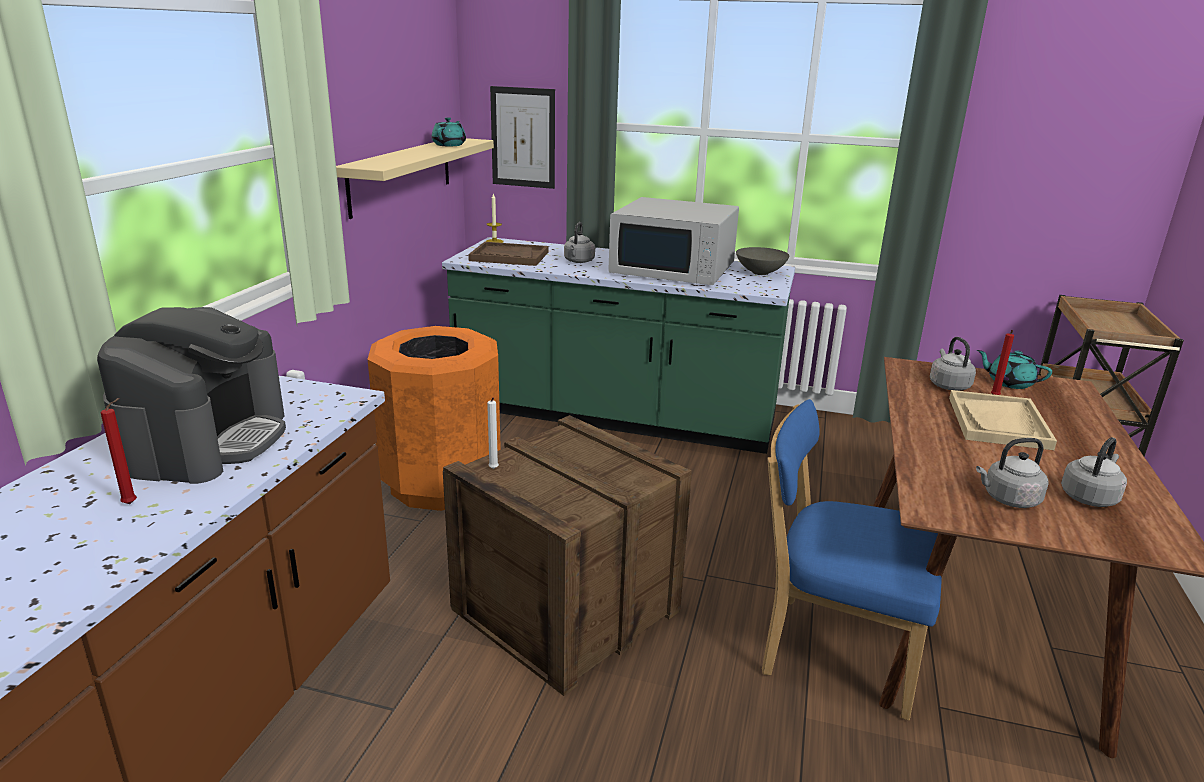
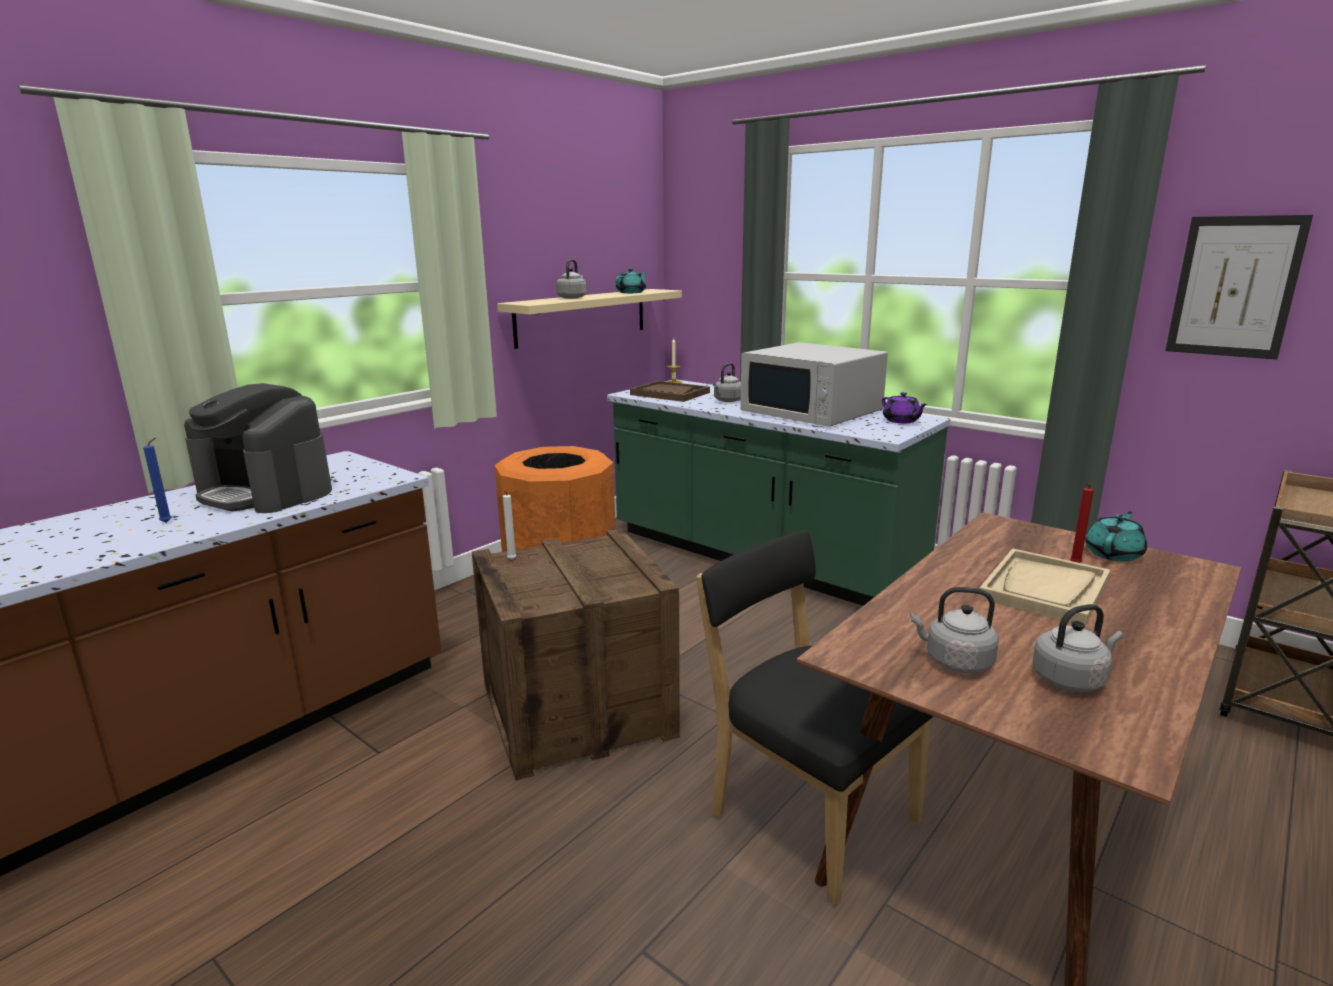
camera: 25 degrees right, 5 degrees down
(132, 503) = (168, 522): red candle -> blue candle
(207, 440) = (266, 492): coffee machine -> coffee machine turned 90 degrees clockwise
(523, 137) = (711, 289): picture -> picture (1234, 287)
(761, 273) = (901, 421): grey bowl -> purple teapot
(832, 651) = (806, 813): blue chair -> black chair
(948, 385) = (1027, 546): grey kettle -> grey kettle (572, 298)
(1009, 383) = (1114, 554): turquoise teapot -> turquoise teapot turned 75 degrees clockwise

